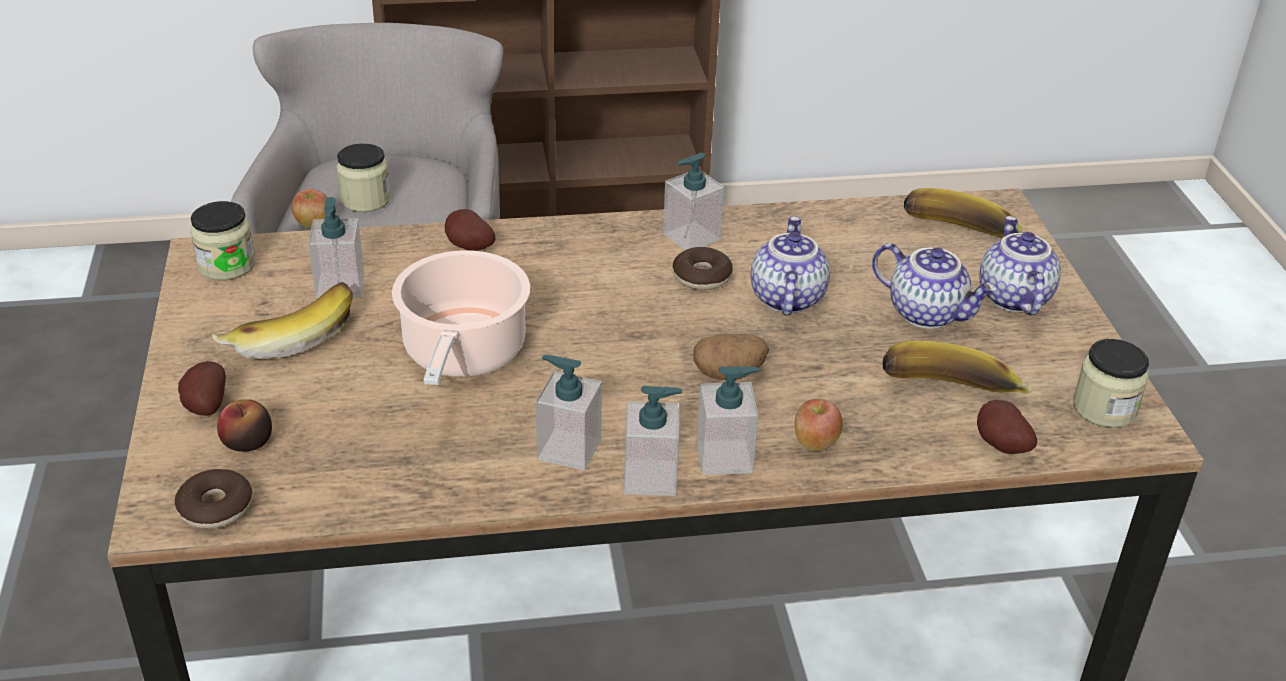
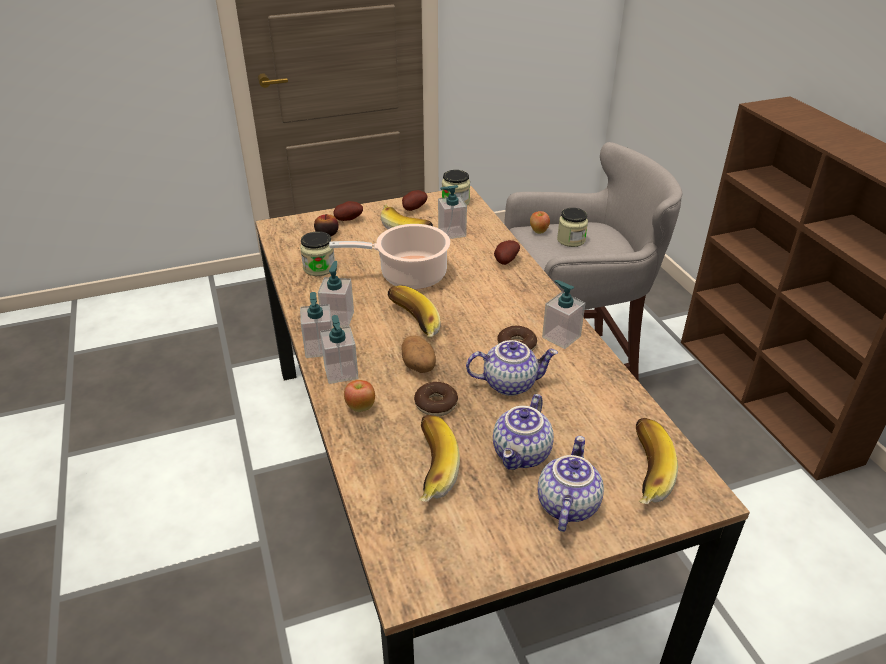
camera: 80 degrees right, 0 degrees up
(216, 508) = (283, 236): donut -> donut (436, 404)
(611, 368) = (411, 323): none -> banana
(999, 446) = (375, 496): potato -> potato (413, 209)
(1011, 297) = (566, 504): teapot -> teapot turned 60 degrees counterclockwise
(1104, 408) = (434, 561): jar -> jar (319, 268)

